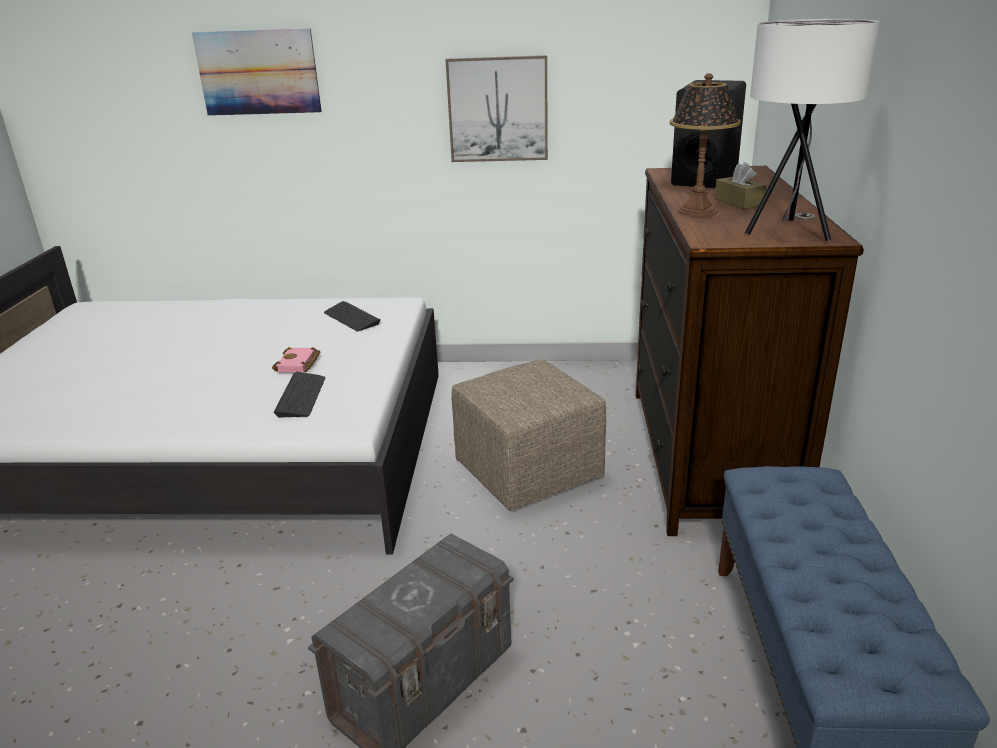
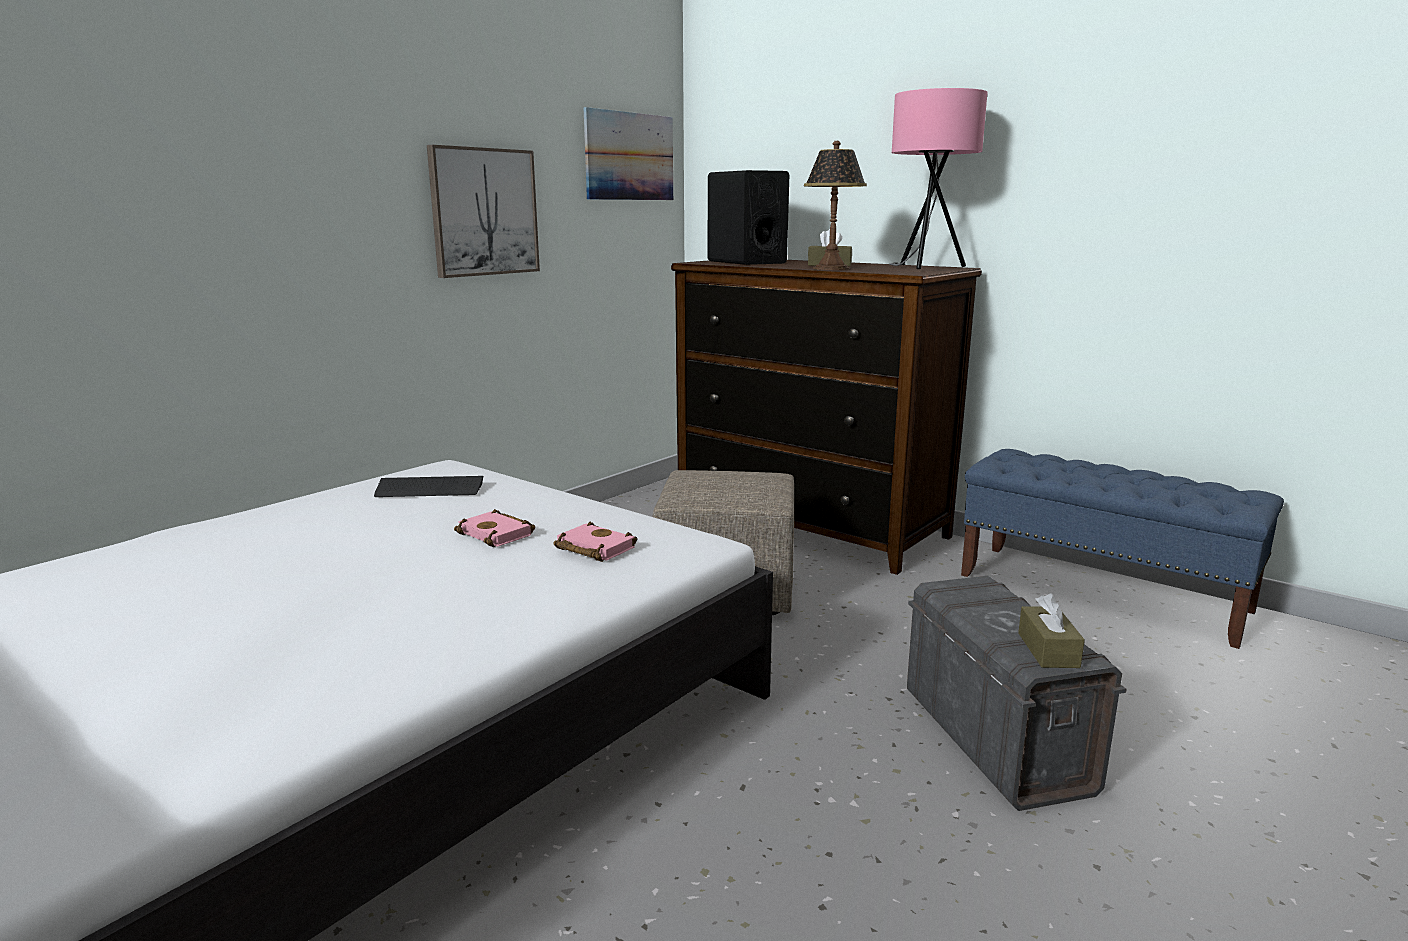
camera: 55 degrees left, 10 degrees down
(258, 72) = (155, 142): picture -> picture (630, 156)
(301, 396) = (592, 549): keyboard -> pink book
(370, 629) = (1048, 650): none -> brown tissue box
(789, 232) = (925, 268): white table lamp -> pink table lamp

